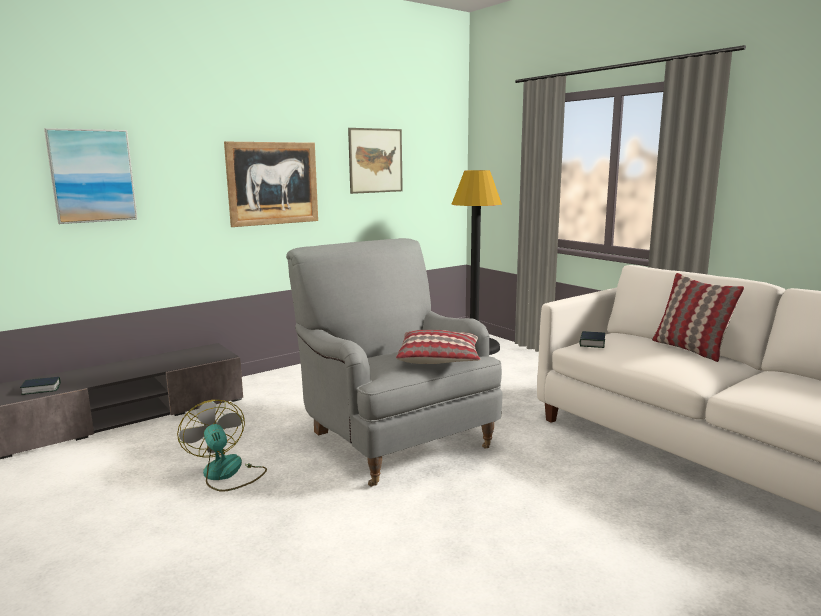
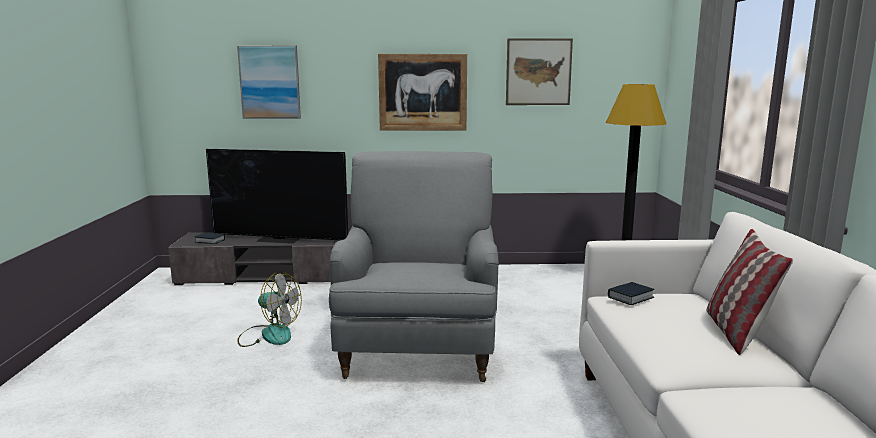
camera: 35 degrees right, 0 degrees up
(137, 368) = (280, 239): none -> television
(226, 474) = (269, 335): fan -> fan turned 105 degrees clockwise
(440, 358) = (433, 275): pillow -> none

